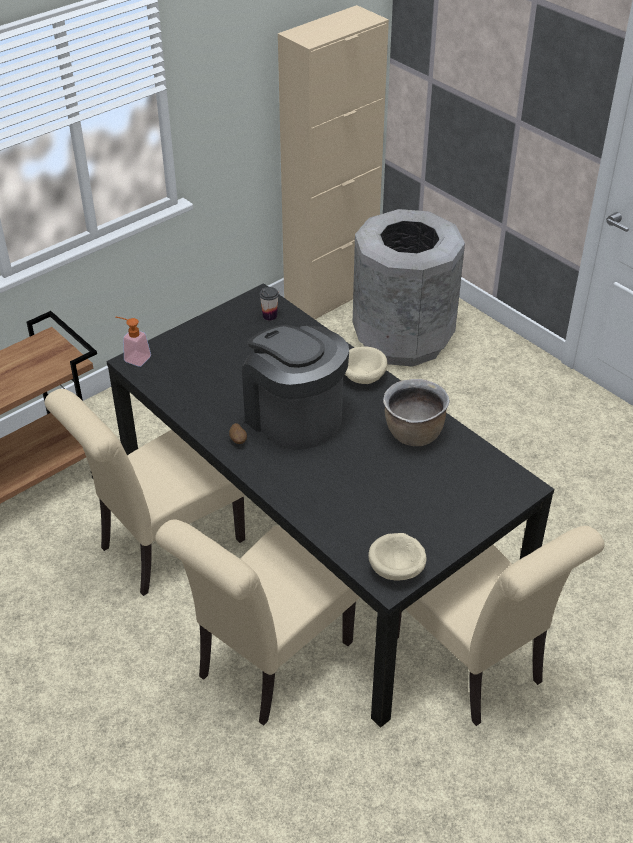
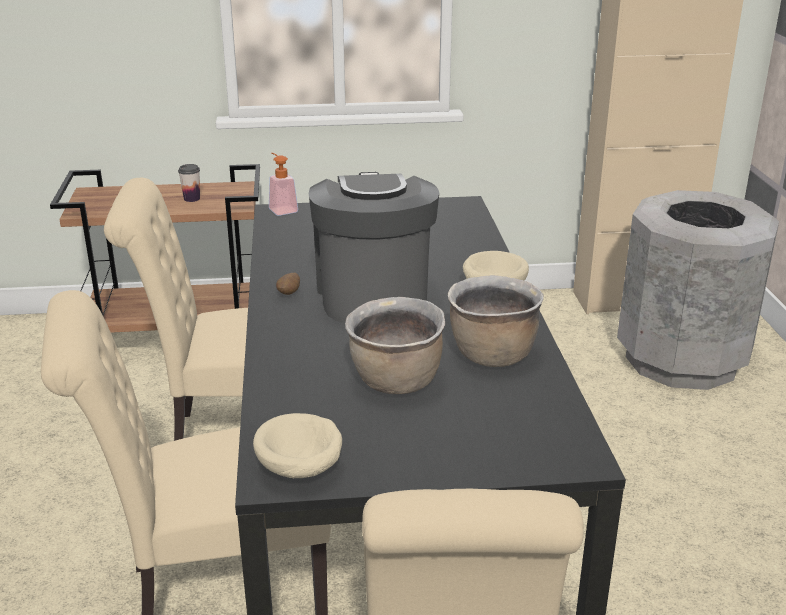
camera: 35 degrees right, 15 degrees down
(269, 316) = (454, 218): cup -> cup (192, 199)
(382, 482) = (396, 382): none -> brown cooking pot

